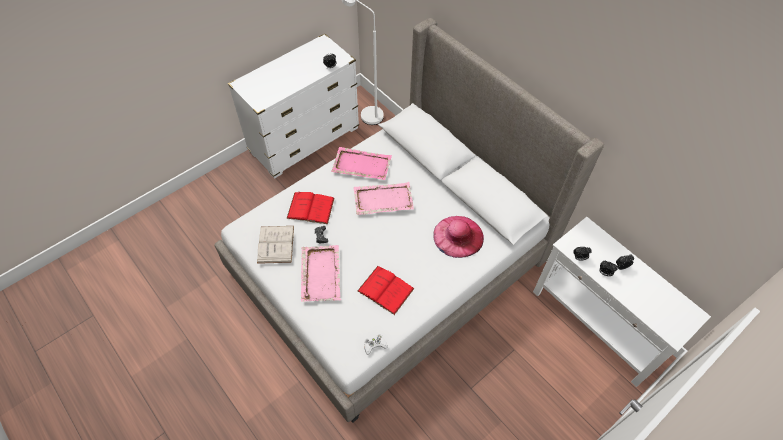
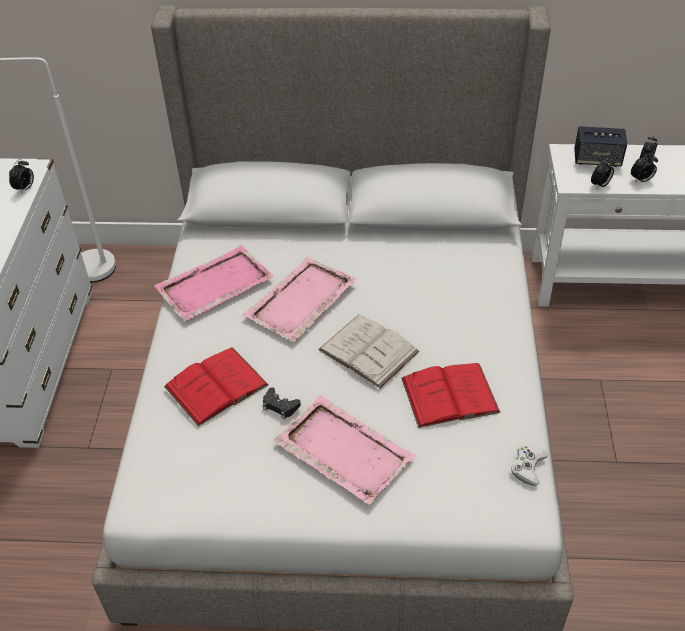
camera: 45 degrees left, 10 degrees down
(276, 244) = (228, 470): white book -> white book (368, 350)
(458, 236) = (445, 269): pink hat -> none
(598, 244) = (597, 159): none -> speaker

